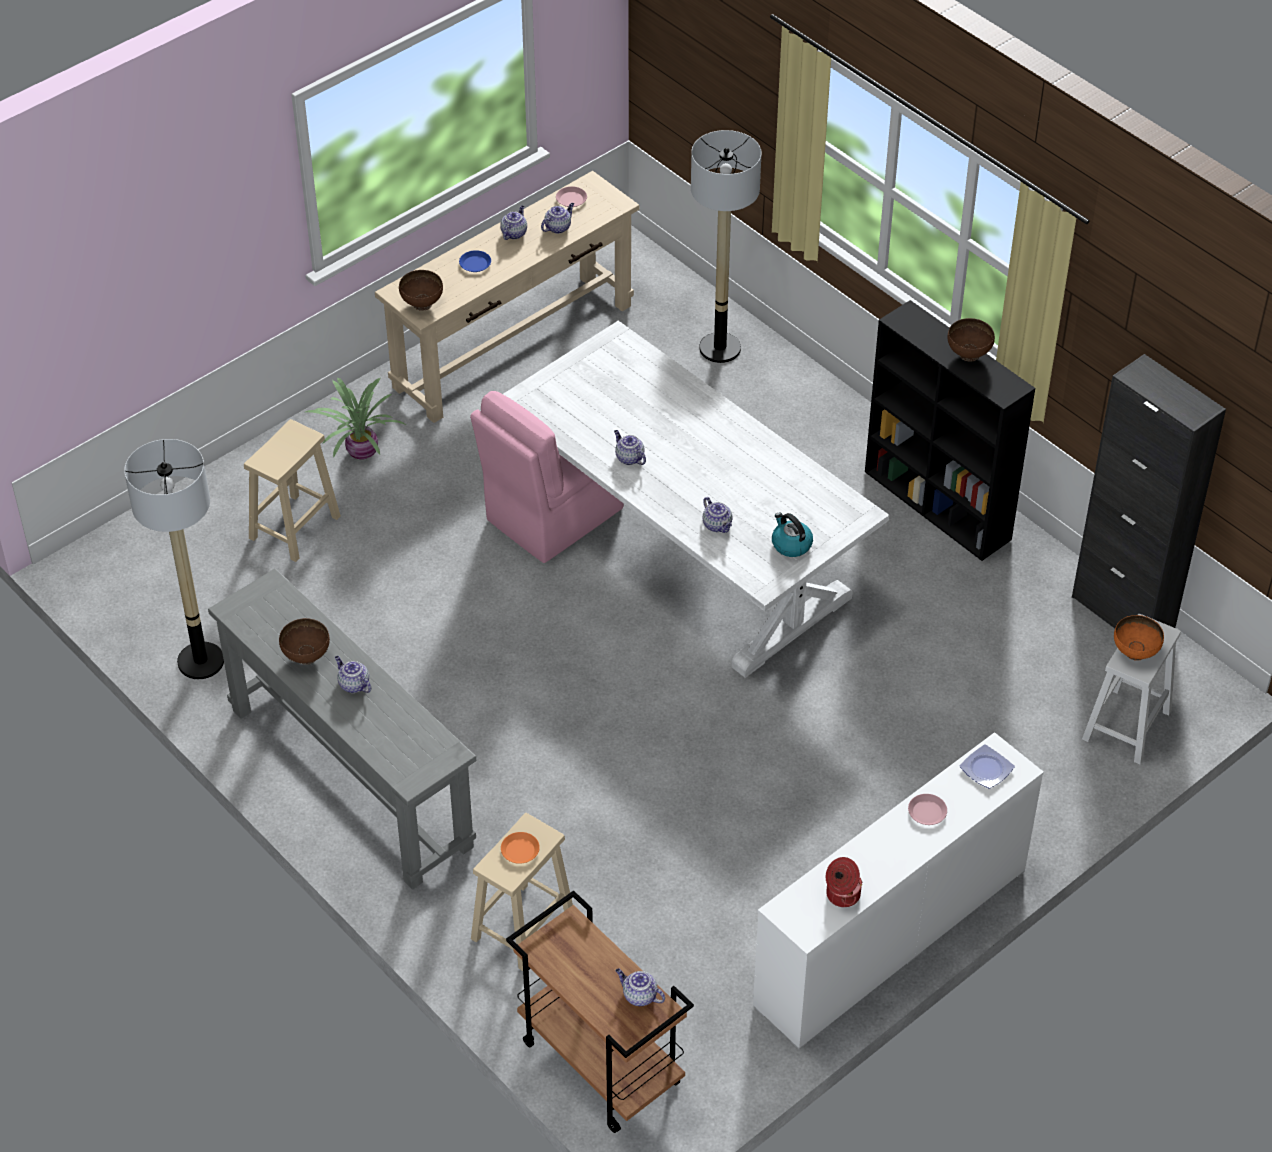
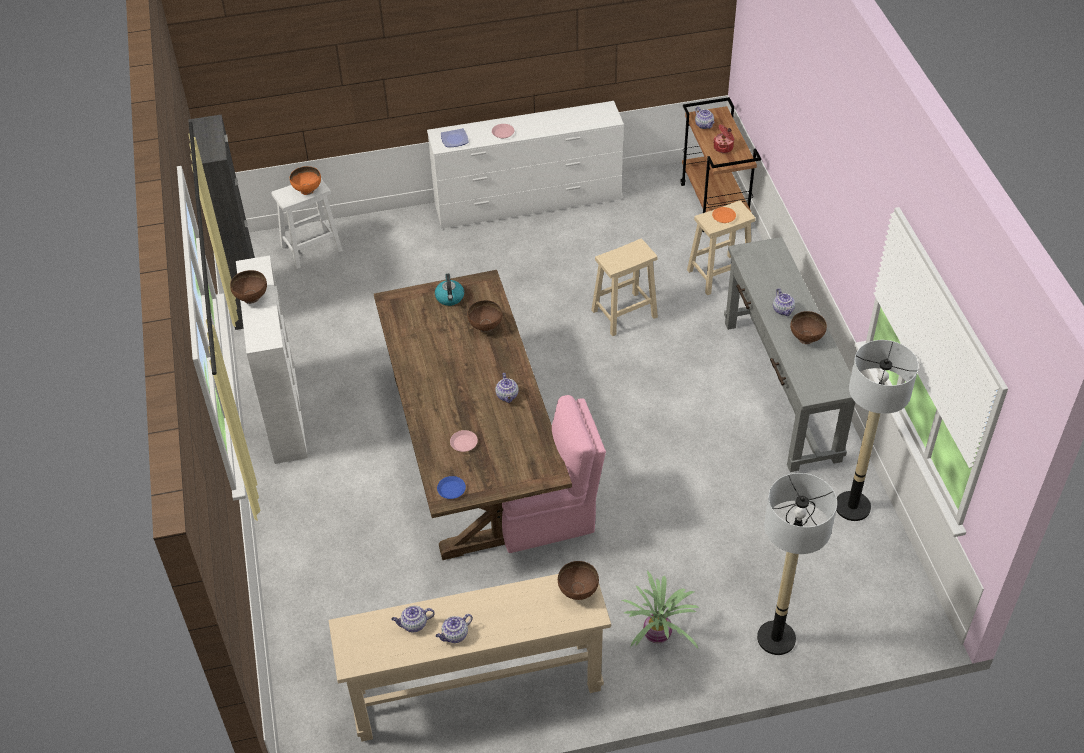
camera: 150 degrees left, 0 degrees up
(295, 526) = (740, 588): beige stool -> beige stool (623, 314)
(475, 264) = (509, 615): blue plate -> blue plate (451, 489)
(571, 199) = (380, 652): pink plate -> pink plate (464, 443)
(684, 550) = (473, 451): white dining table -> brown dining table
(718, 525) = (485, 327): teapot -> brown bowl
(720, 348) = (317, 608): floor lamp -> floor lamp (776, 638)
(842, 894) = (576, 115): cooking pot -> cooking pot (724, 147)
(938, 506) = (284, 413): black bookcase -> white bookcase

